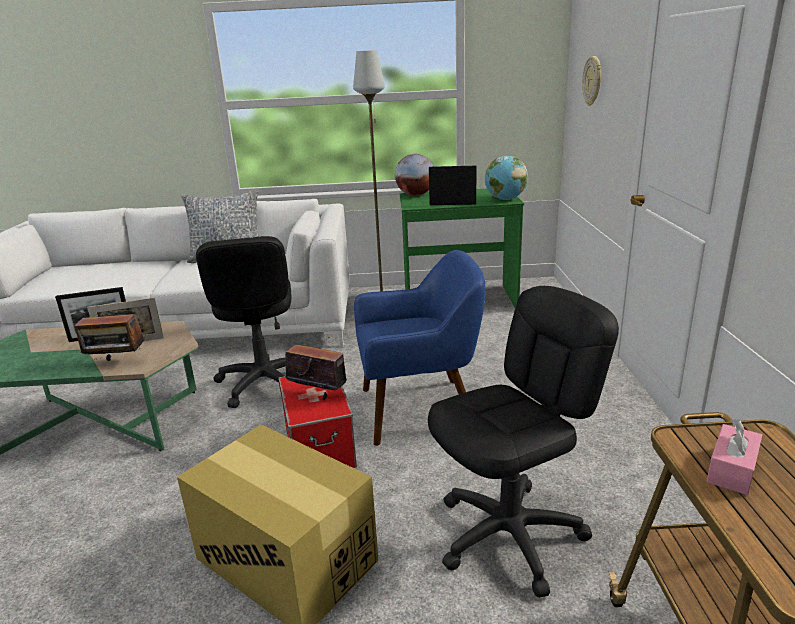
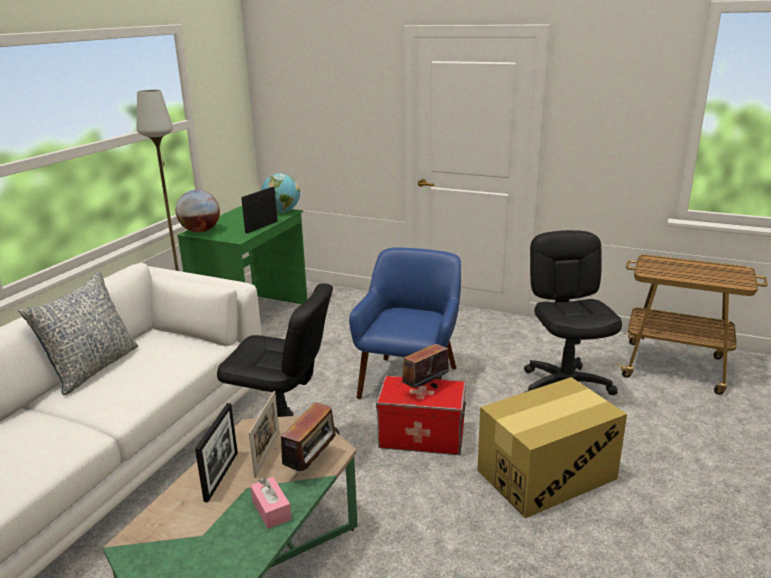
camera: 65 degrees left, 0 degrees up
(593, 81) = (313, 102): wall clock -> none
(732, 469) = (672, 272): pink tissue box -> pink tissue box (271, 510)

